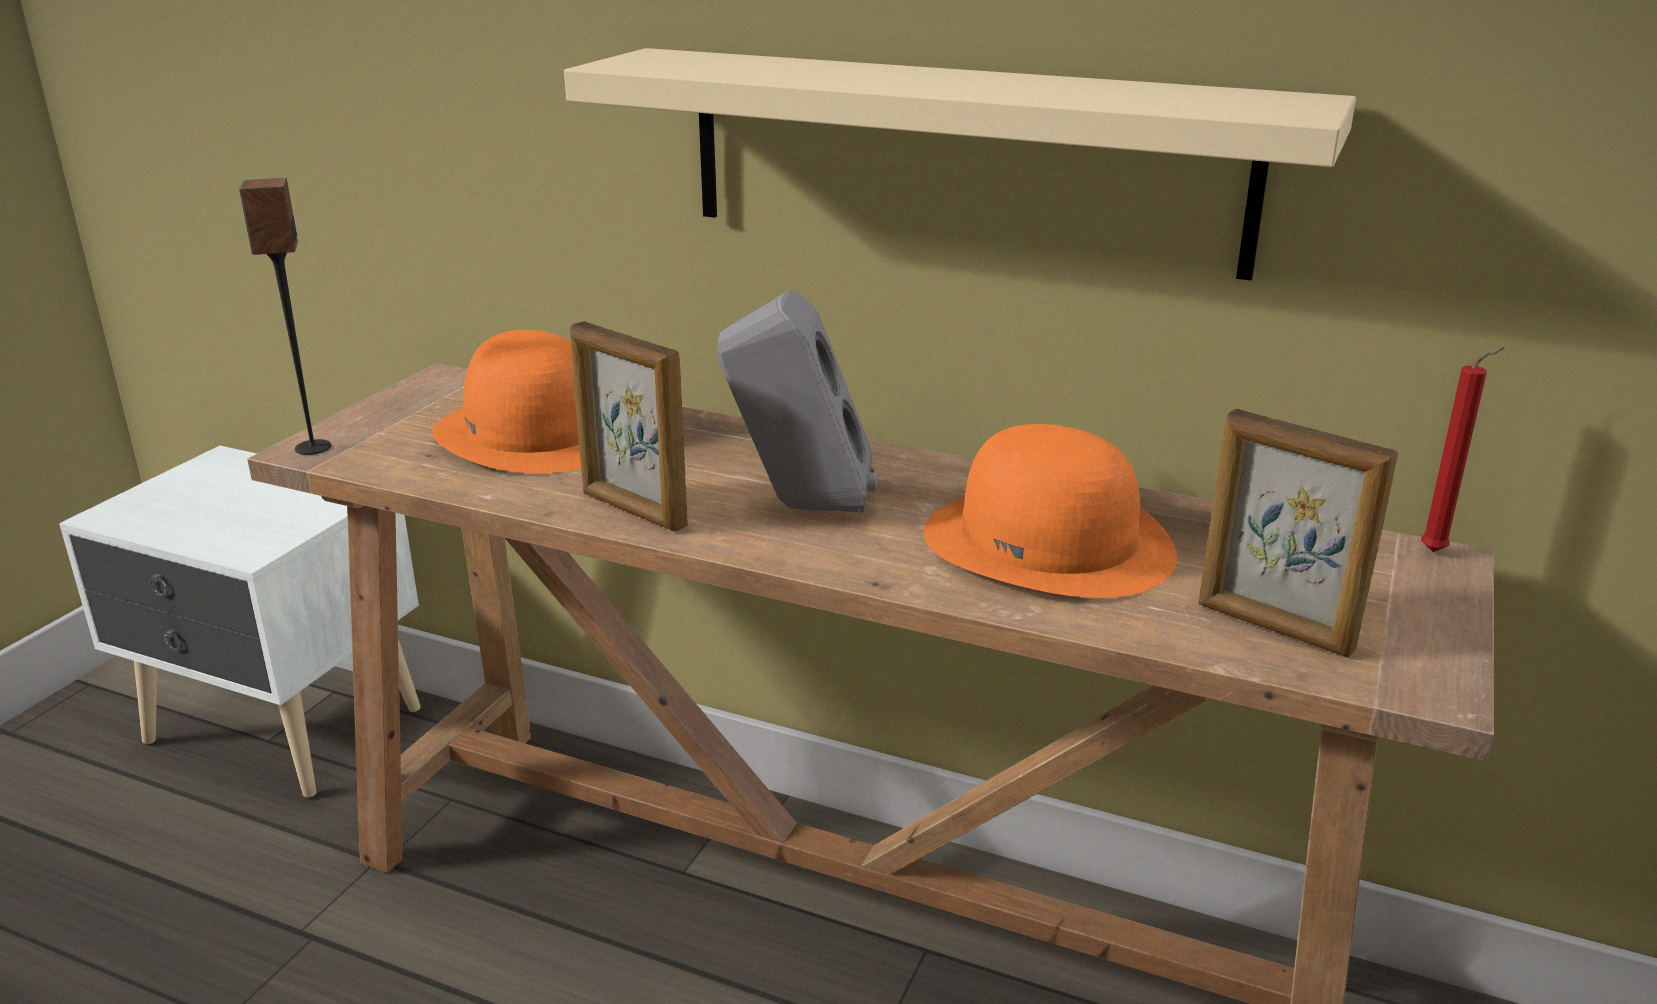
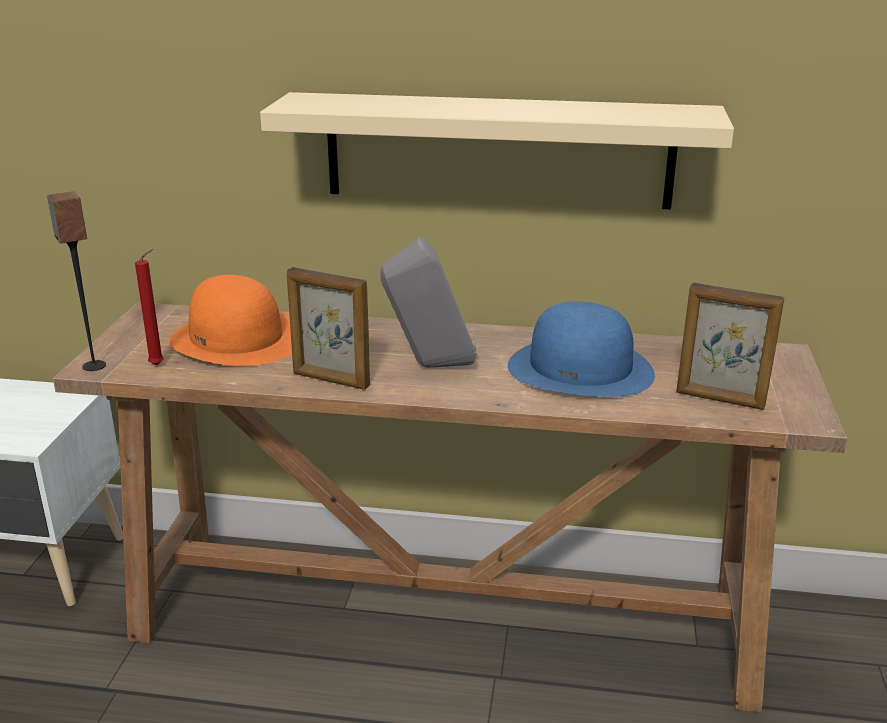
camera: 15 degrees left, 0 degrees up
(1049, 542) = (581, 369): orange hat -> blue hat
(1437, 552) = (782, 349): red candle -> red candle (159, 365)

